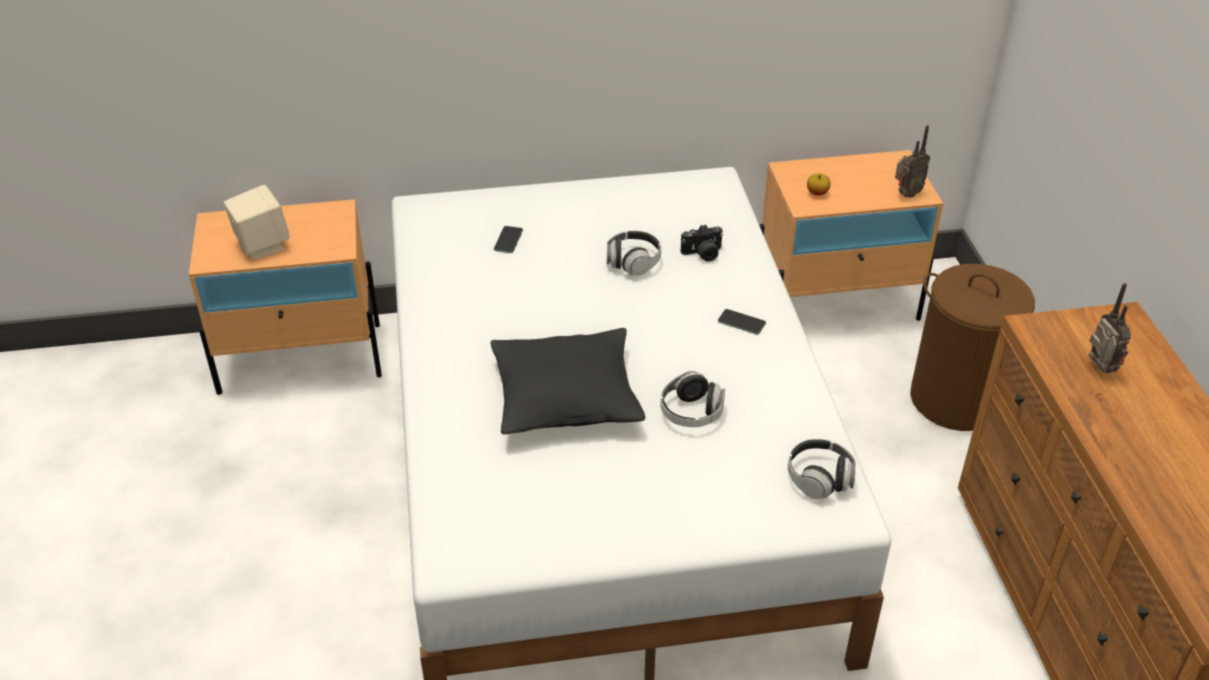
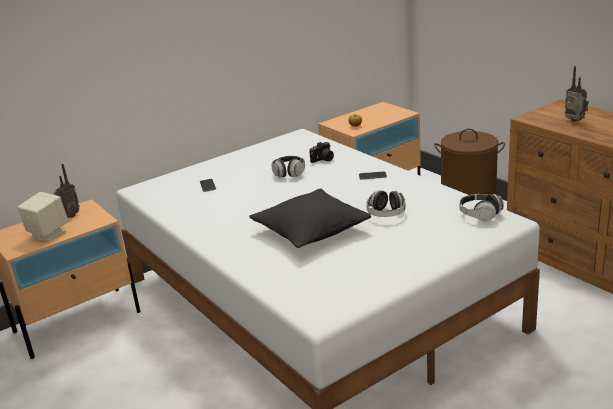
camera: 25 degrees left, 15 degrees down
(906, 194) = (399, 115): radio -> radio (69, 216)

